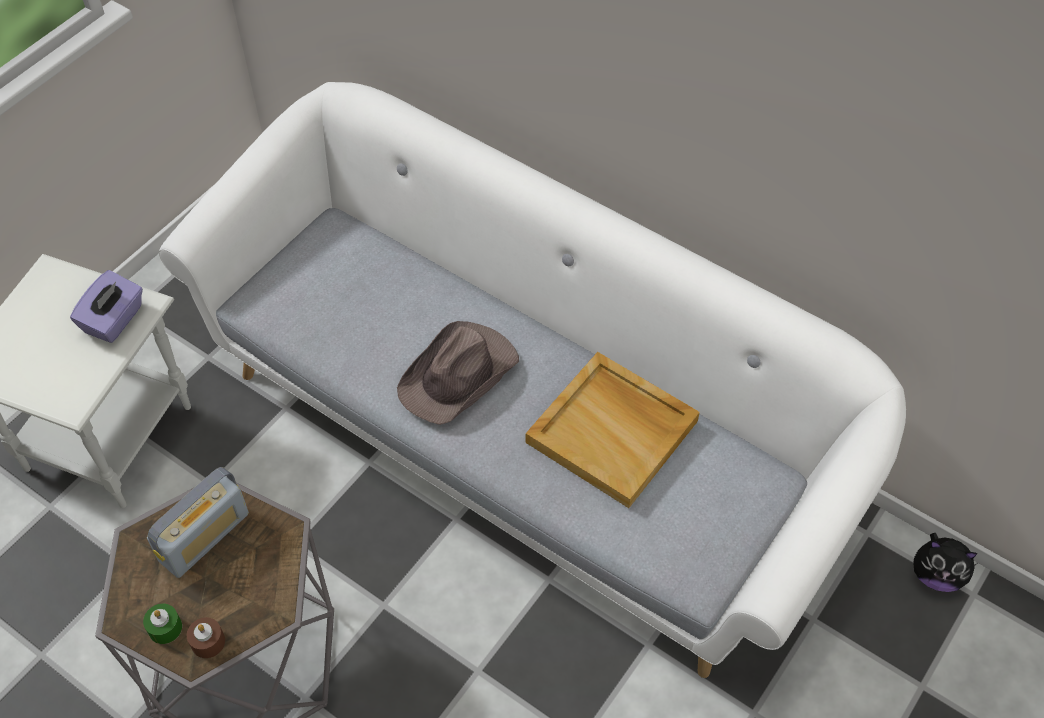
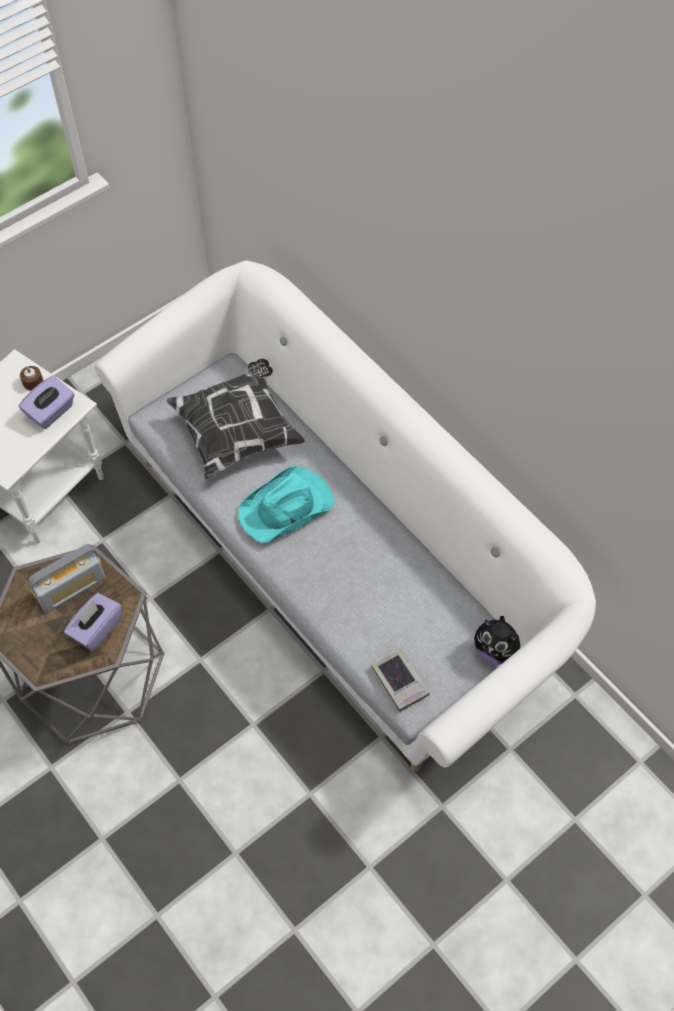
camera: 15 degrees right, 5 degrees up
(165, 628) = (29, 645): green candle -> none
(208, 642) = (54, 662): brown candle -> brown candle (33, 382)
(255, 583) = (96, 629): none -> purple tissue box
(367, 298) = (238, 432): none -> pillow
(460, 375) = (287, 508): brown hat -> turquoise hat
(613, 431) = (386, 577): beige tray -> none
(675, 557) = (400, 682): none -> book
(936, 575) = (616, 740): plush toy -> plush toy (496, 650)

